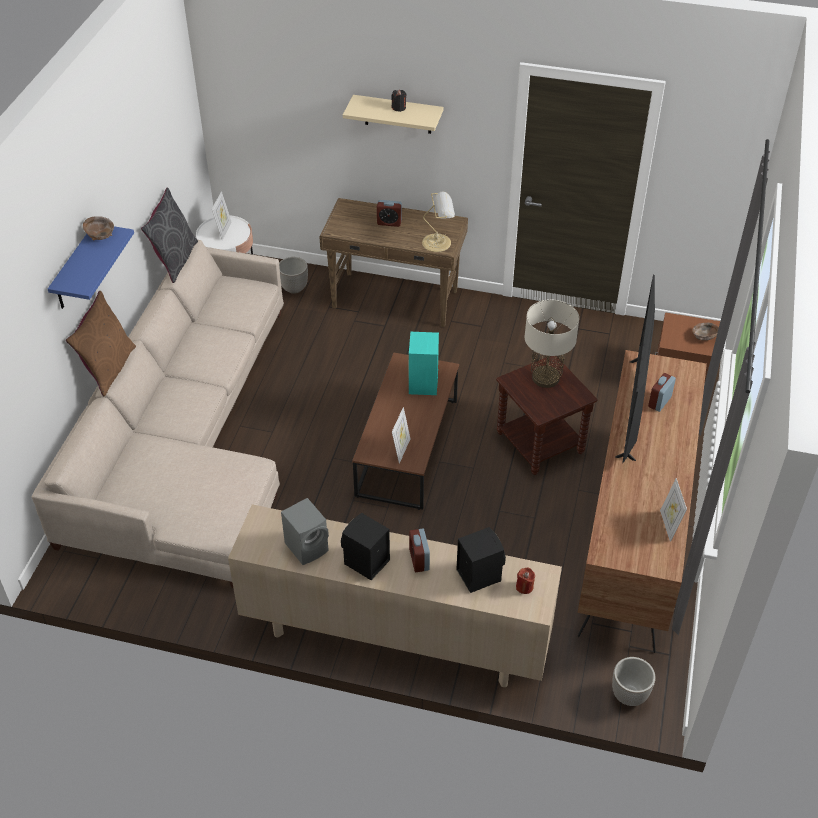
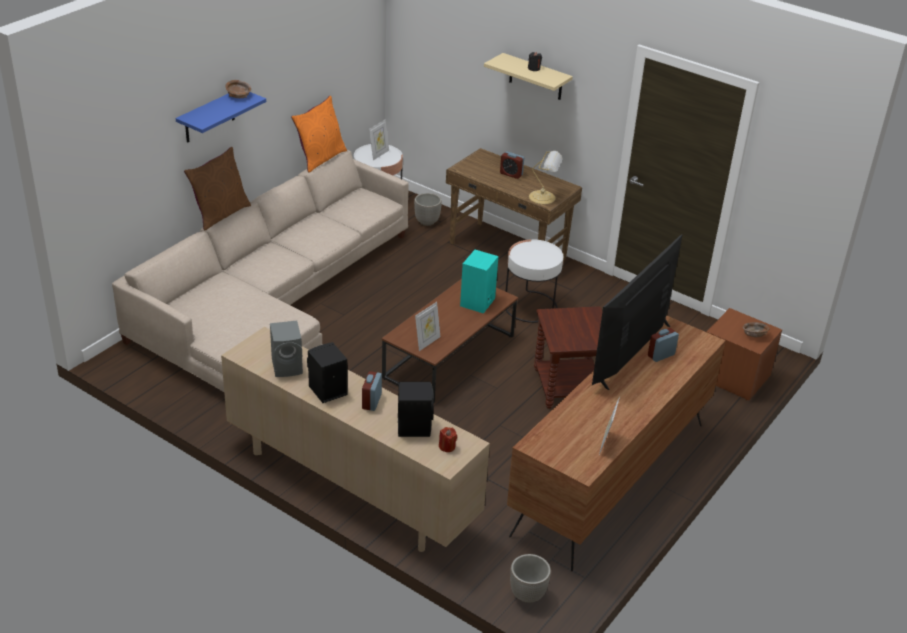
camera: 20 degrees right, 10 degrees down
(175, 260) = (320, 158): grey pillow -> orange pillow
(453, 360) = (530, 307): none -> white side table
(545, 378) = (580, 321): table lamp -> none

